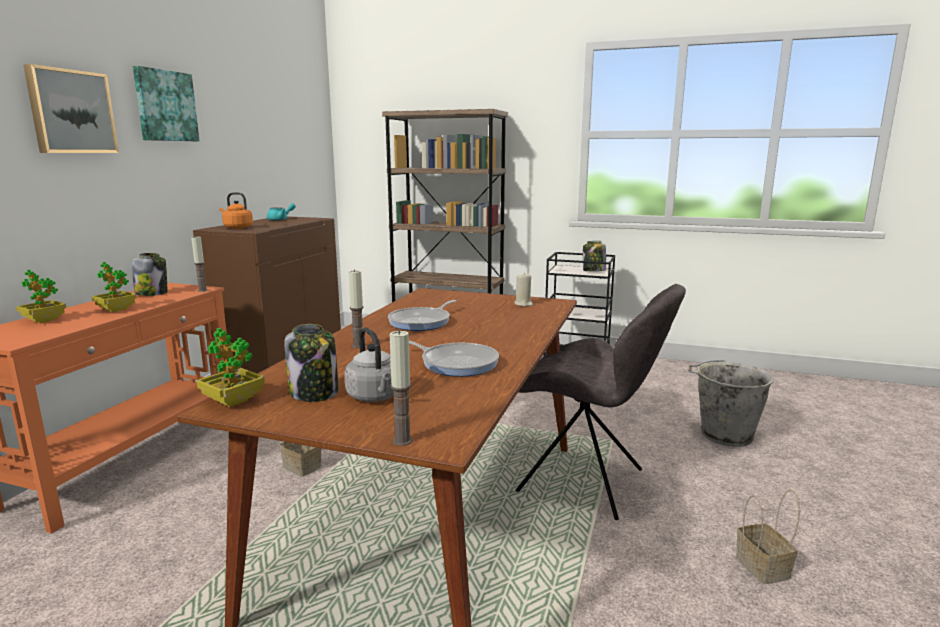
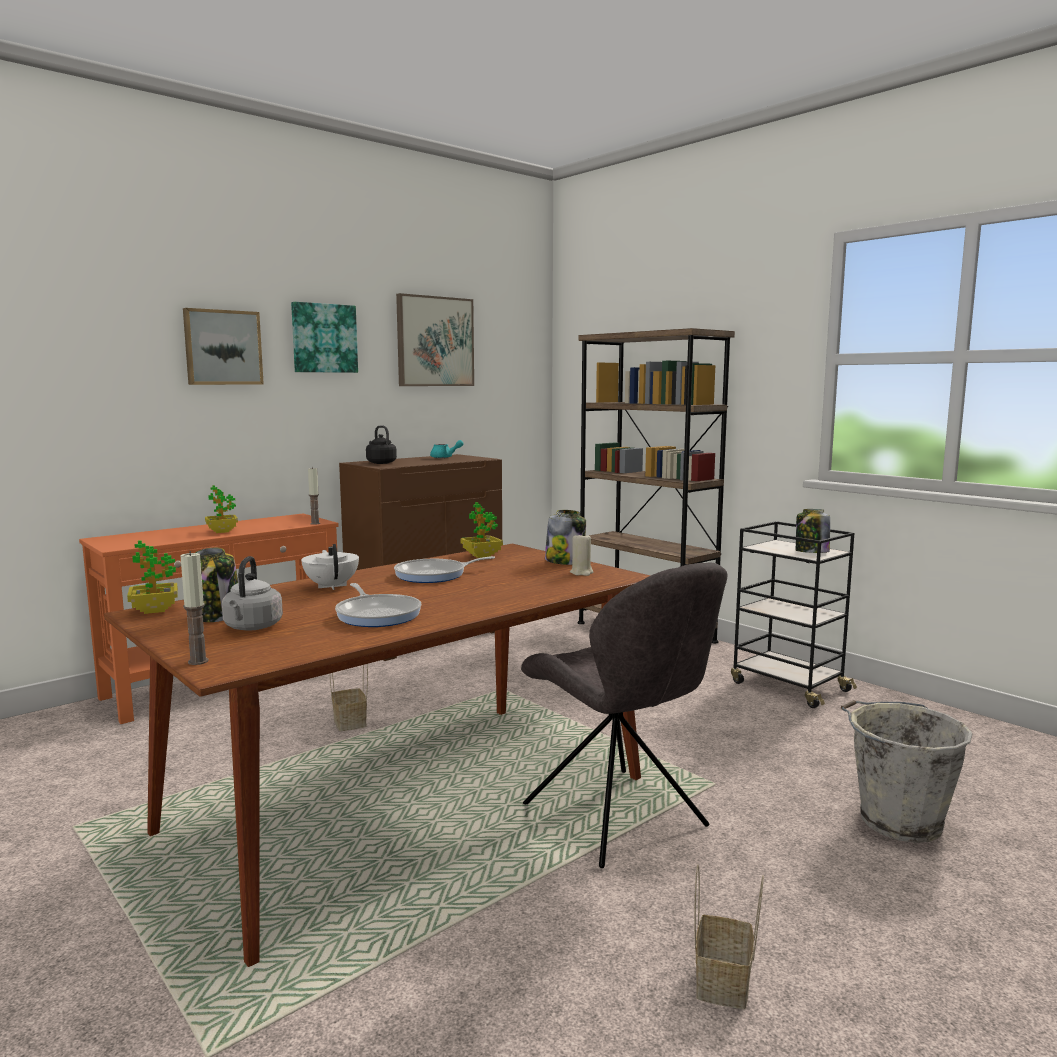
camera: 30 degrees right, 5 degrees down
(44, 320) = (161, 533): potted plant -> potted plant (481, 555)
(152, 293) = (273, 521): jar -> jar (565, 561)
(237, 227) = (380, 463): orange kettle -> black kettle
(253, 113) = (435, 341): none -> picture
(358, 345) = (332, 586): candle -> white teapot

